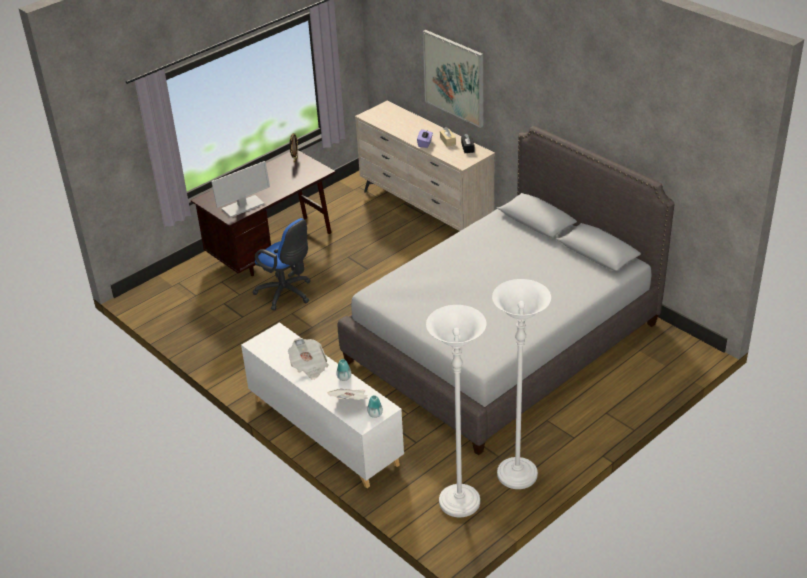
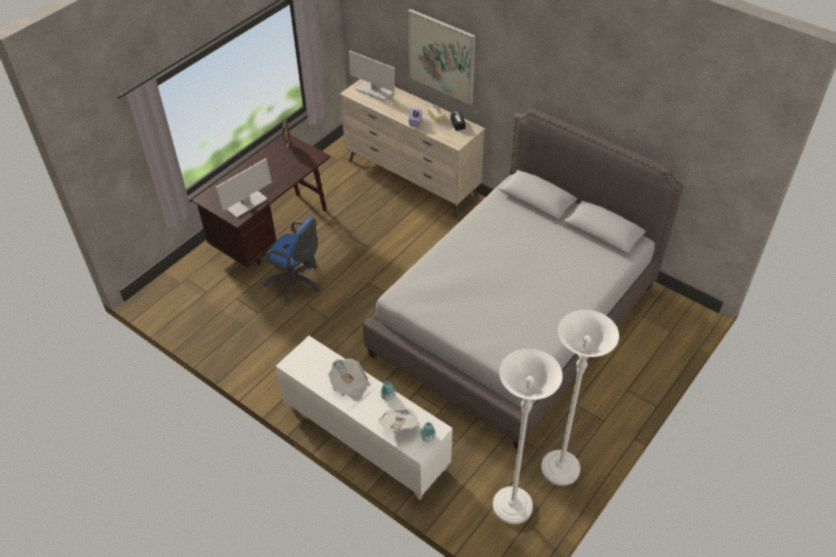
camera: 10 degrees left, 10 degrees up
(390, 115) = (374, 91): none -> monitor

